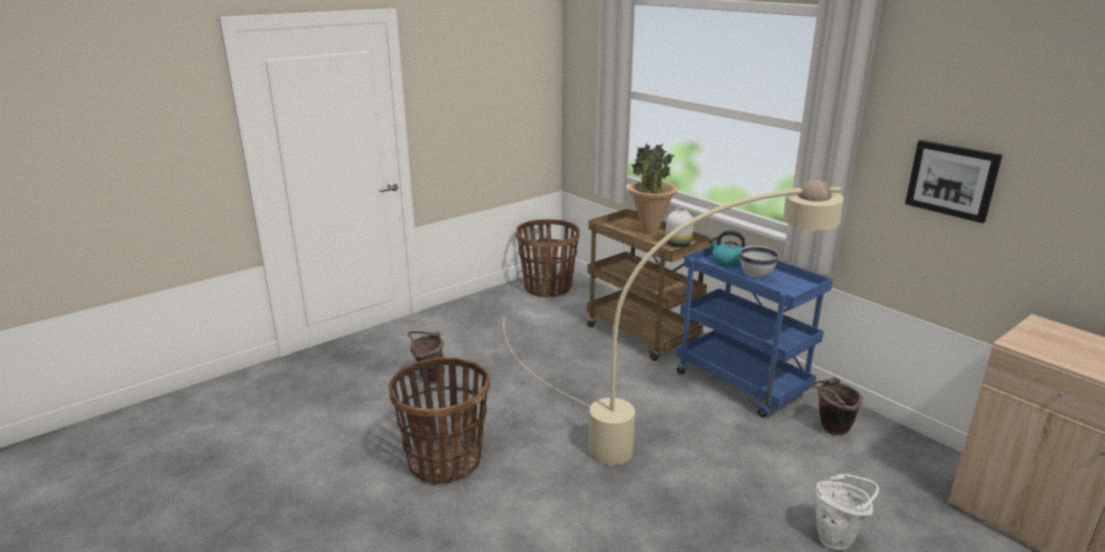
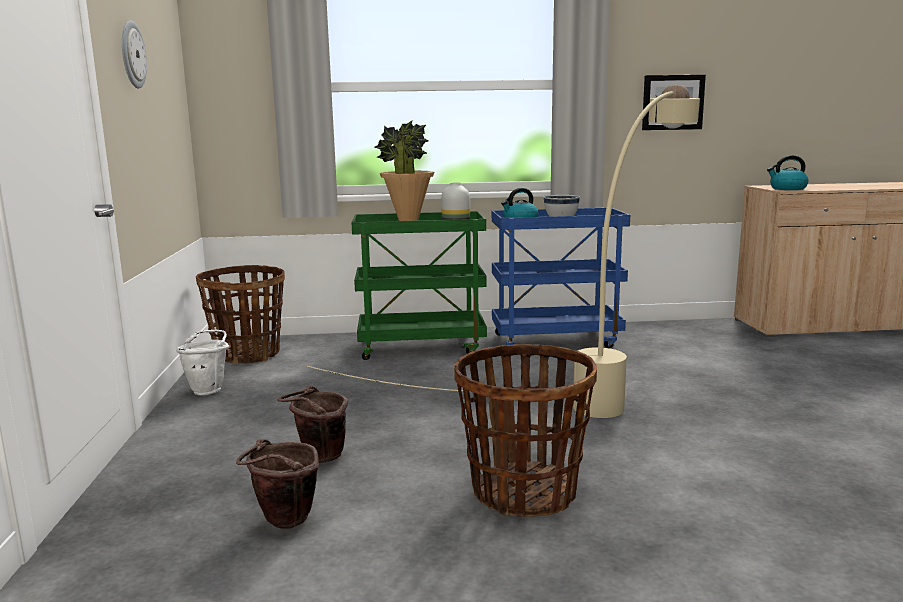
camera: 55 degrees left, 10 degrees down
(463, 78) = (132, 54): none -> wall clock
(643, 336) = (422, 347): brown cart -> green cart
(830, 429) = (649, 337): brown bucket -> brown bucket (283, 523)
(838, 538) = (784, 372): white bucket -> white bucket (209, 389)
(1033, 343) = (787, 189): none -> kettle

